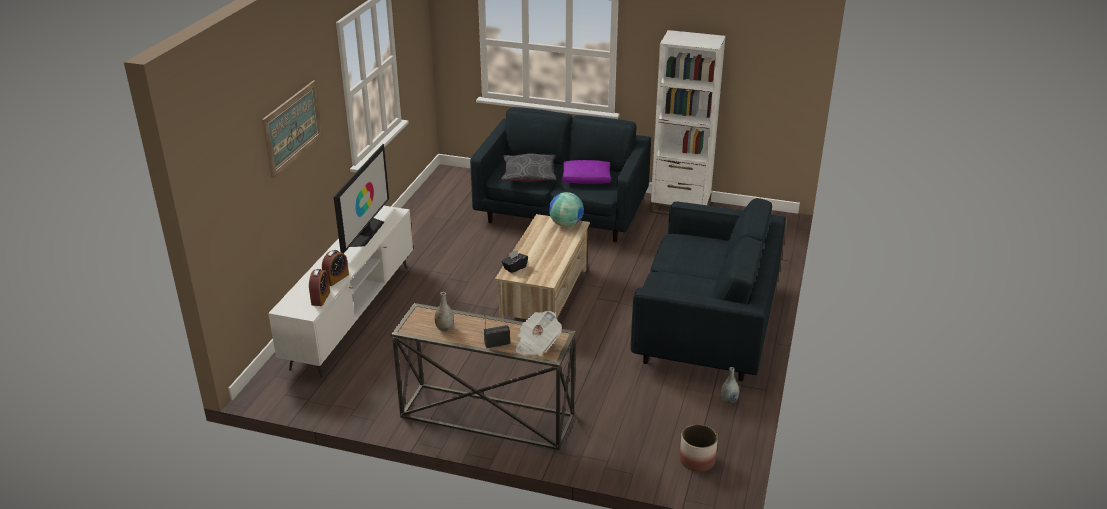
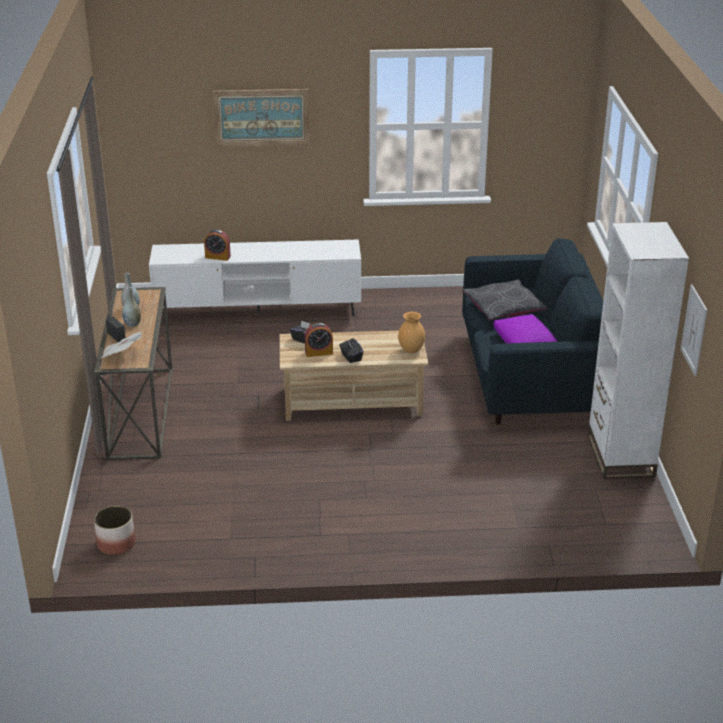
camera: 70 degrees right, 0 degrees up
(320, 298) = (184, 258): alarm clock -> alarm clock (319, 352)
(365, 232) = (302, 249): television -> none
(559, 252) = (351, 357): none -> black tissue box
(566, 224) = (411, 350): globe -> brown vase
(705, 325) = (358, 515): blue sofa -> none
(729, 400) = (223, 551): grey vase -> grey vase (132, 324)
(749, 77) = (694, 330): none -> picture

